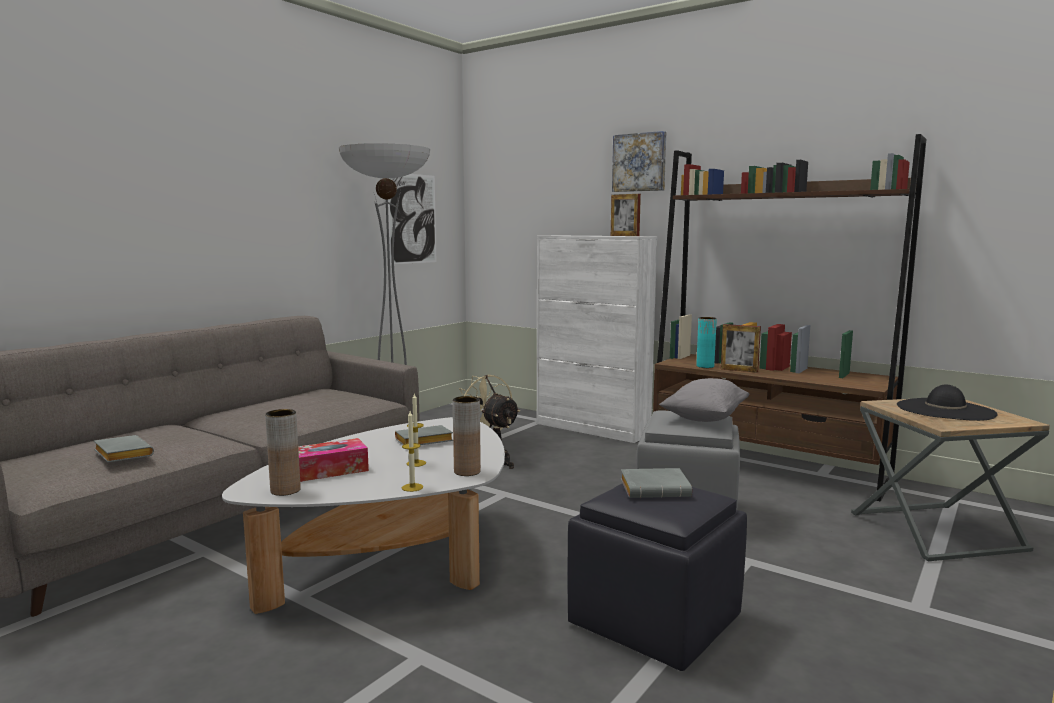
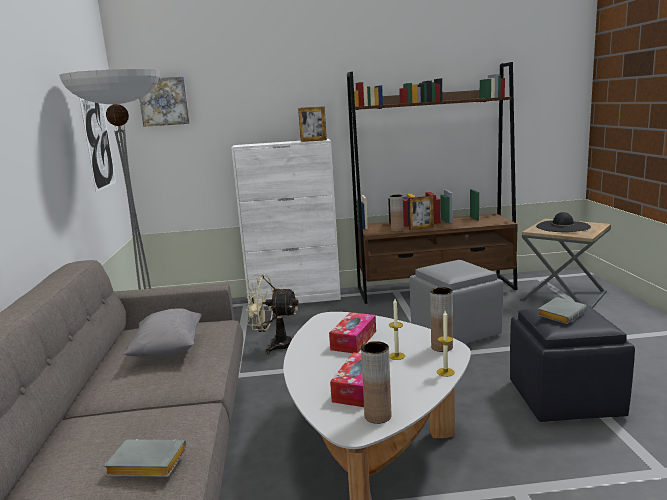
camera: 40 degrees left, 5 degrees up
(422, 442) = (353, 340): grey book -> tissue box
(640, 162) = (304, 80): picture -> picture (164, 101)
(704, 418) = (461, 265): grey pillow -> grey pillow (168, 350)
(705, 366) = (397, 230): turquoise vase -> brown vase

